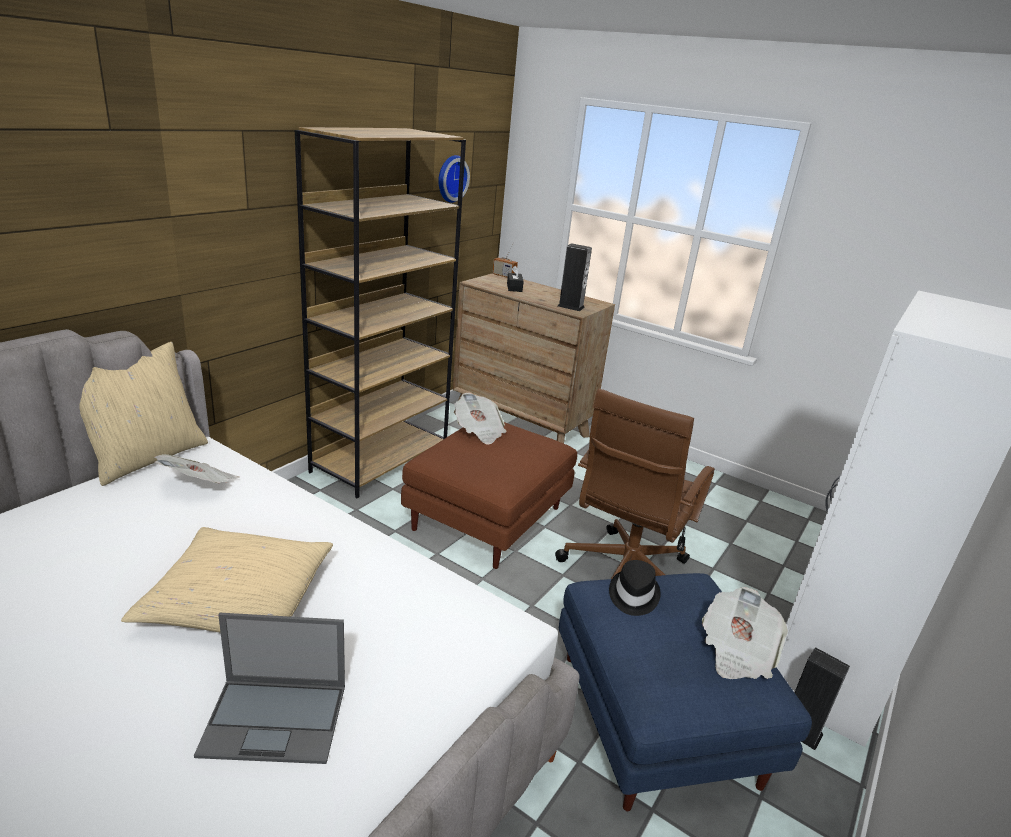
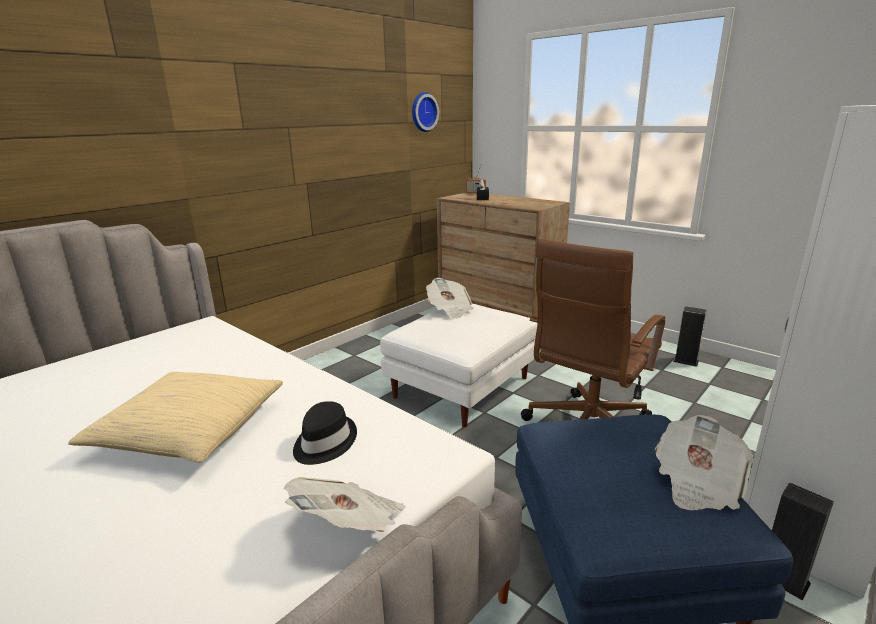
camera: 10 degrees right, 5 degrees down
(147, 457) = (157, 330): beige pillow -> none
(200, 486) = (192, 348): newspaper -> newspaper (350, 526)
(276, 719) = (185, 535): laptop -> none
(380, 459) = (375, 346): brown bookcase -> none
(488, 517) = (462, 386): brown ottoman -> white ottoman
(571, 306) = (529, 205): speaker -> speaker (686, 361)
(633, 595) = (583, 432): black hat -> black hat (324, 442)

